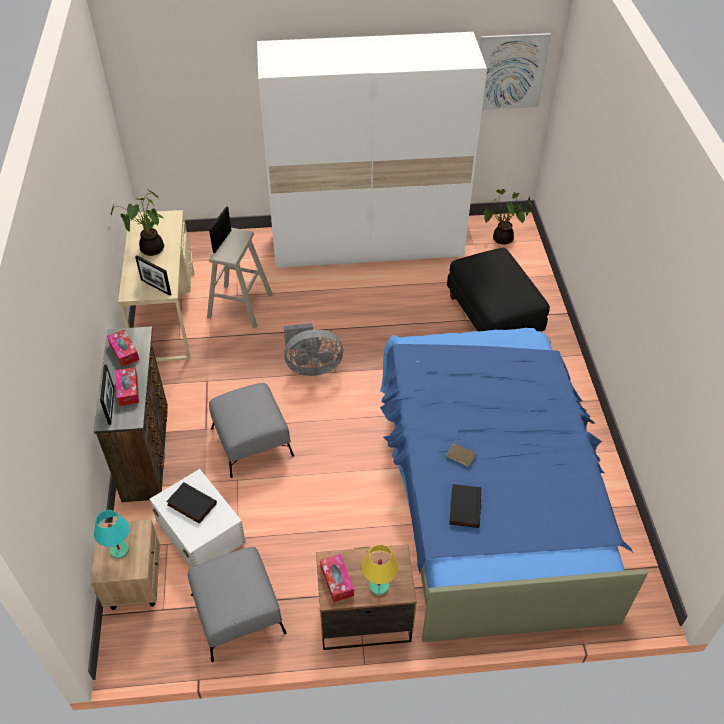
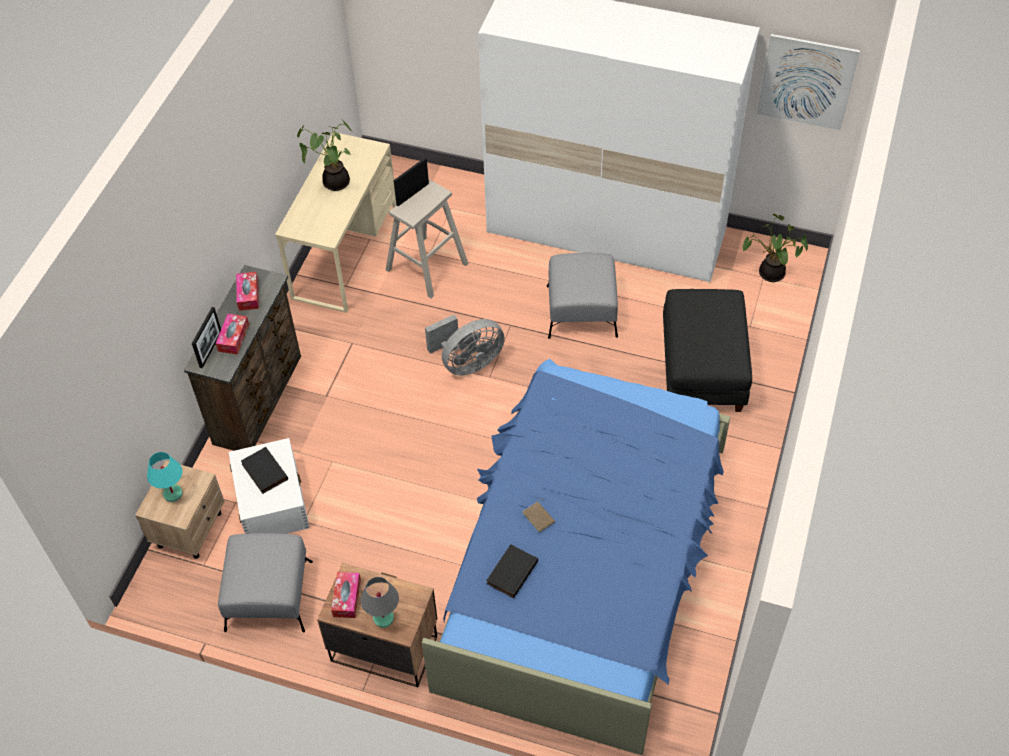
camera: 25 degrees right, 5 degrees up
(156, 287) = (319, 229): picture frame -> none
(252, 441) = (366, 425): grey ottoman -> grey ottoman (582, 310)
(311, 367) = (467, 363): grey fan -> grey fan turned 45 degrees counterclockwise
(379, 586) = (384, 618): yellow table lamp -> grey table lamp

